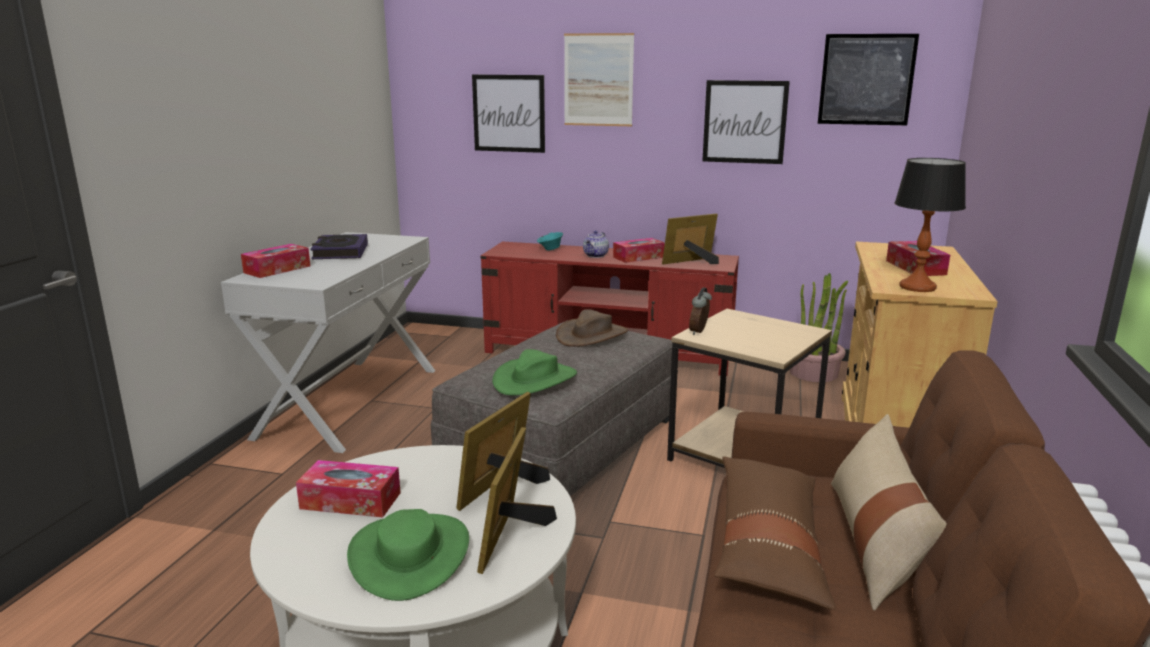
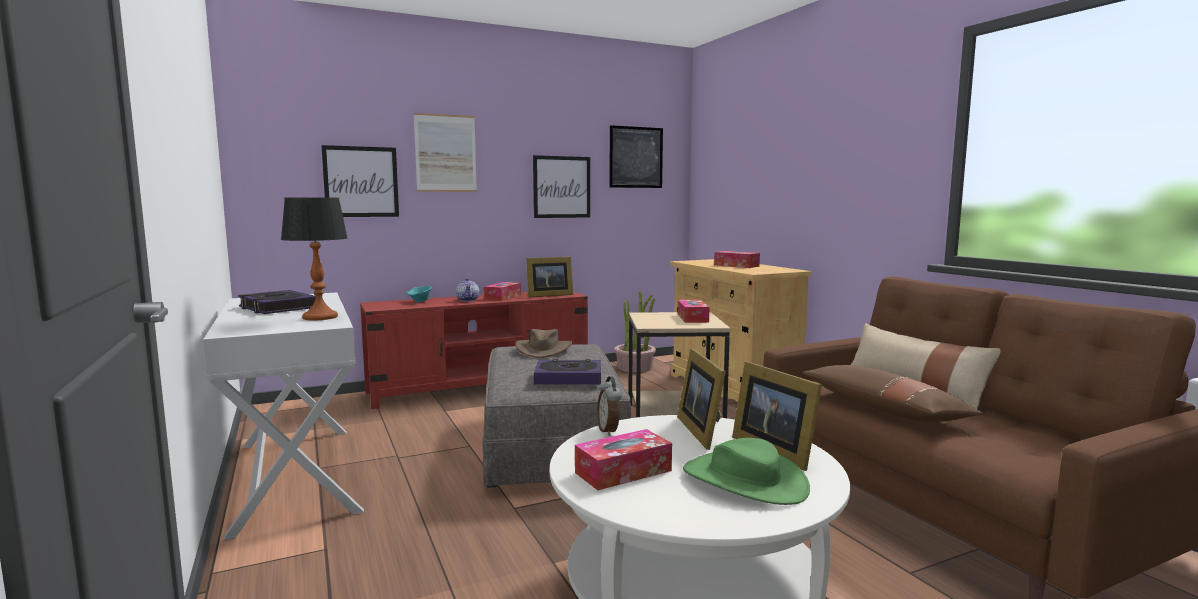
camera: 40 degrees left, 10 degrees down
(277, 269) = (245, 324): tissue box -> tissue box (692, 318)
(535, 379) = (568, 378): green hat -> book
(692, 262) = (547, 295): picture frame -> picture frame turned 135 degrees counterclockwise
(699, 332) = (646, 324): alarm clock -> alarm clock (609, 431)
(917, 287) = (764, 271): table lamp -> table lamp (320, 317)

